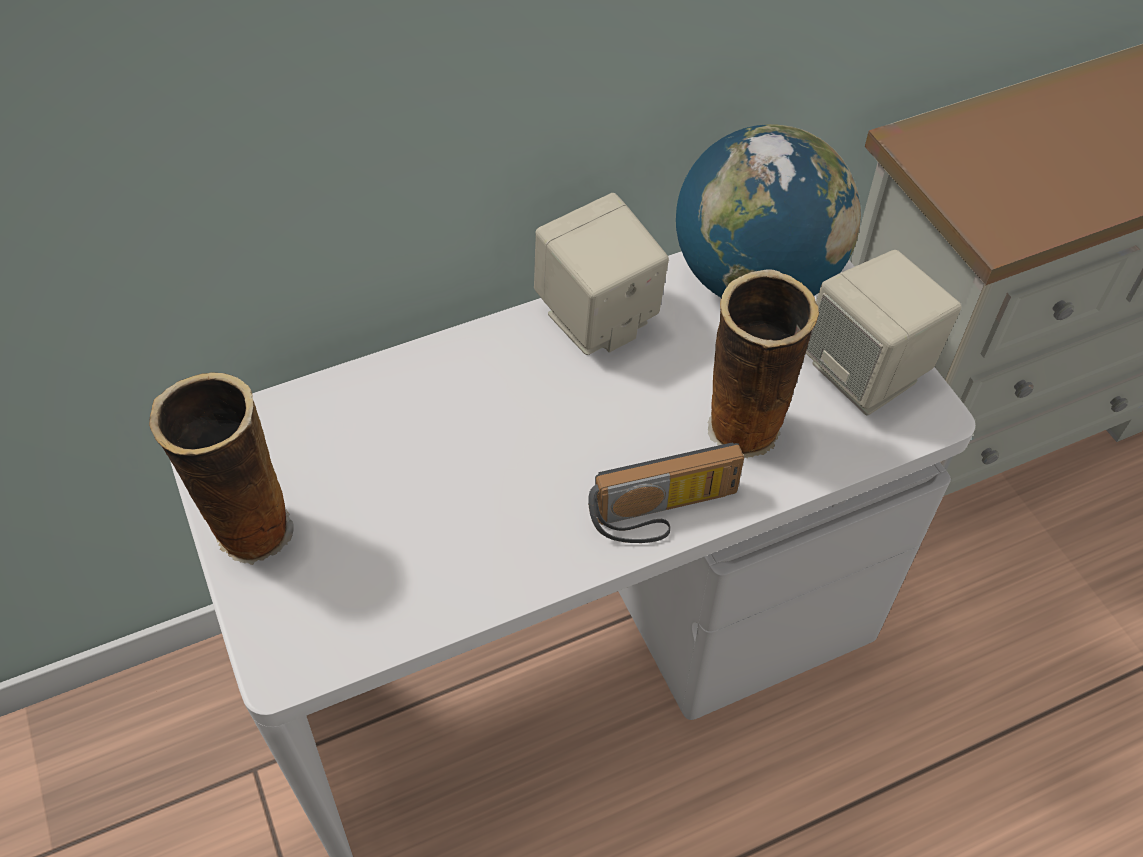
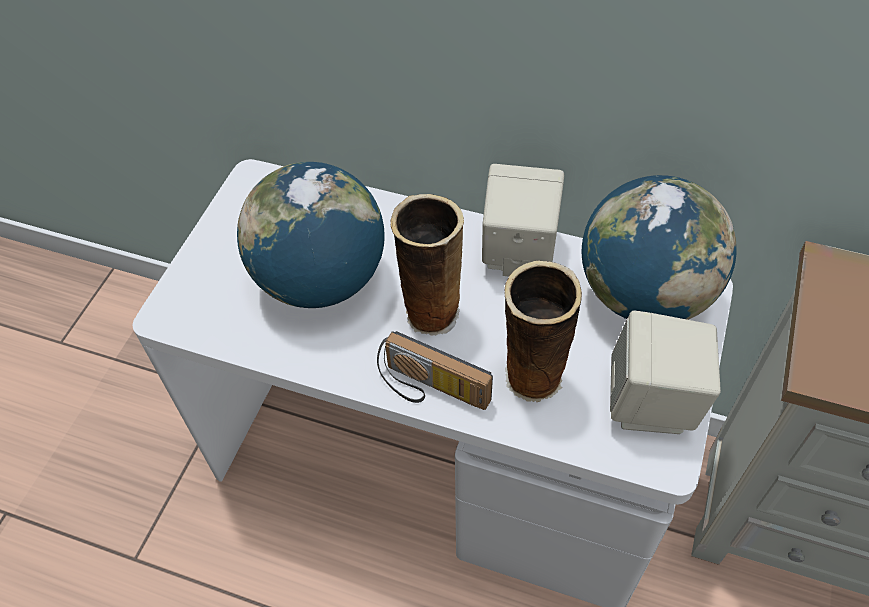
camera: 45 degrees right, 0 degrees up
(250, 529) = (224, 238): vase -> vase (430, 311)
(424, 491) = (321, 280): none -> globe

